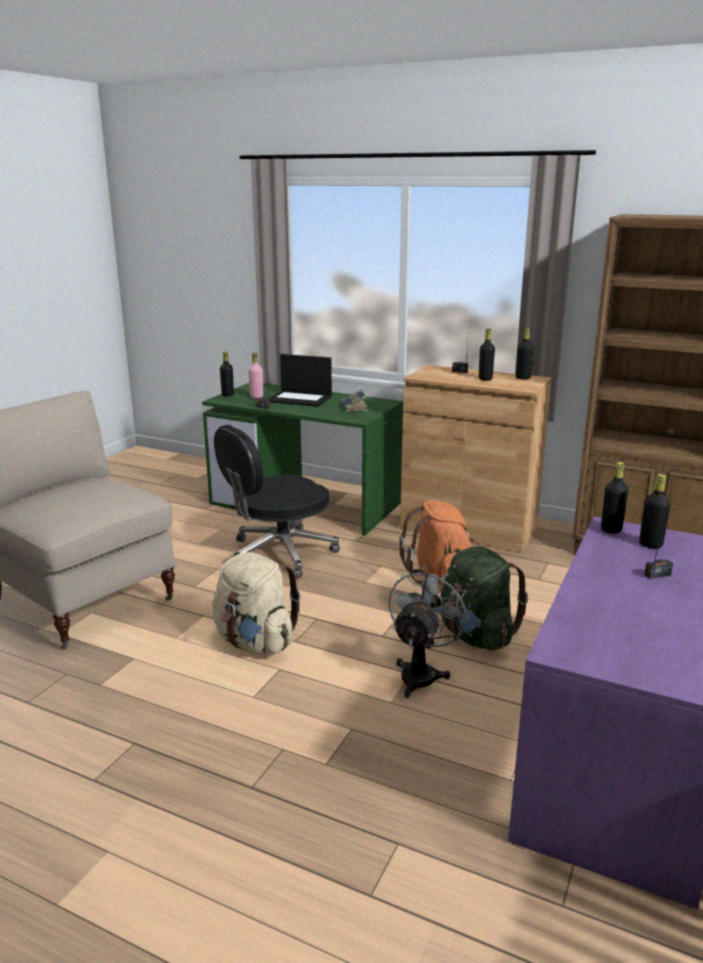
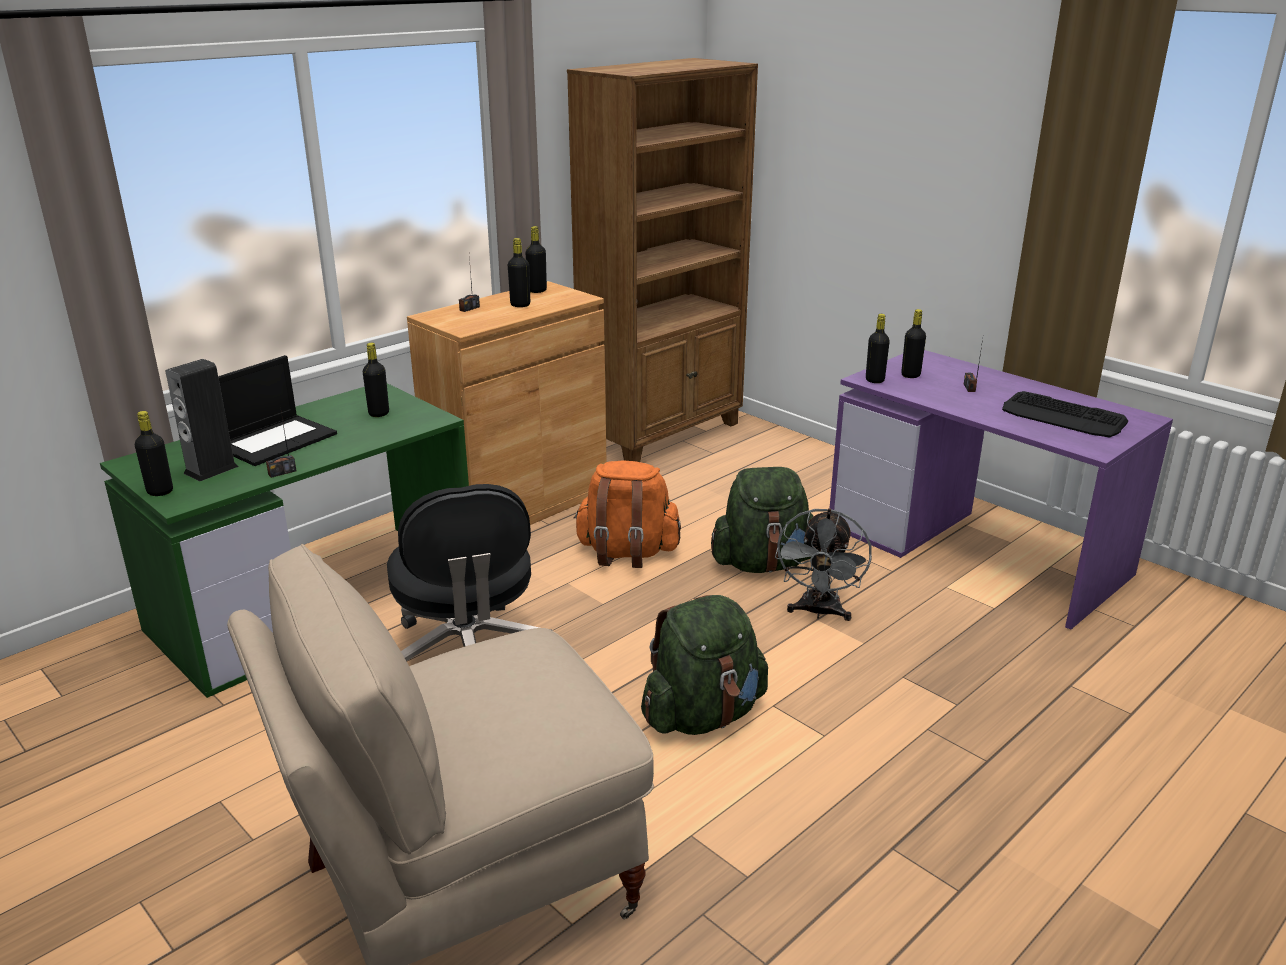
camera: 70 degrees left, 5 degrees up
(255, 642) = (703, 715): beige backpack -> green backpack
(256, 397) = (211, 470): pink bottle -> speaker
(354, 408) = (379, 413): book -> black bottle
(421, 673) = (819, 612): grey fan -> grey fan turned 120 degrees counterclockwise
(640, 632) = (1063, 416): none -> keyboard

